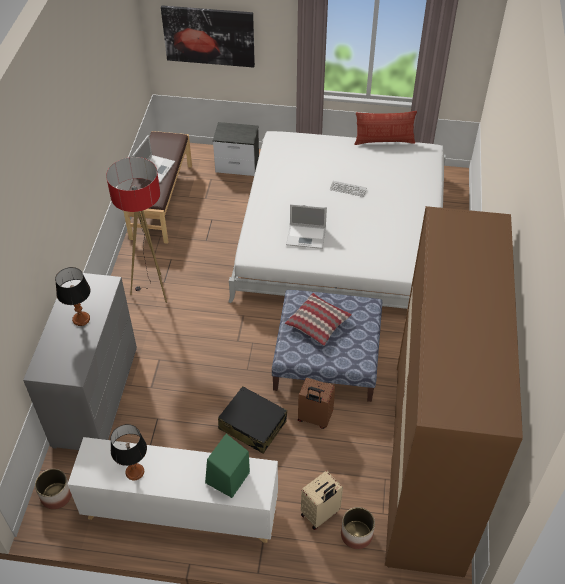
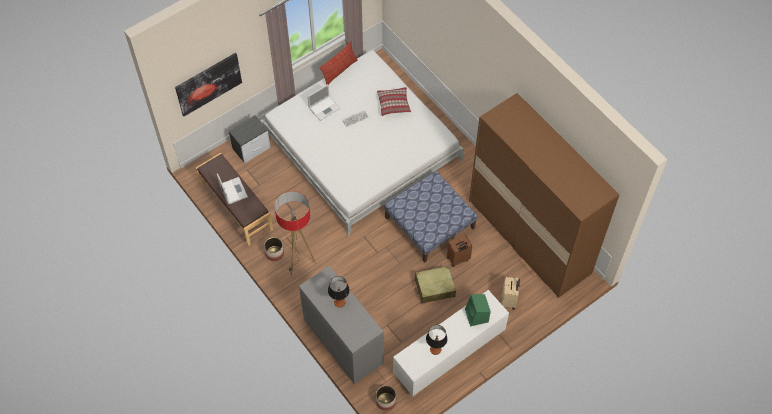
camera: 45 degrees left, 10 degrees up
(252, 425) = (434, 288): black suitcase -> beige suitcase
(307, 236) = (366, 165): laptop -> laptop (324, 107)
(318, 323) = (422, 209): pillow -> pillow (394, 104)
(356, 534) = (532, 295): planter -> planter (274, 253)

